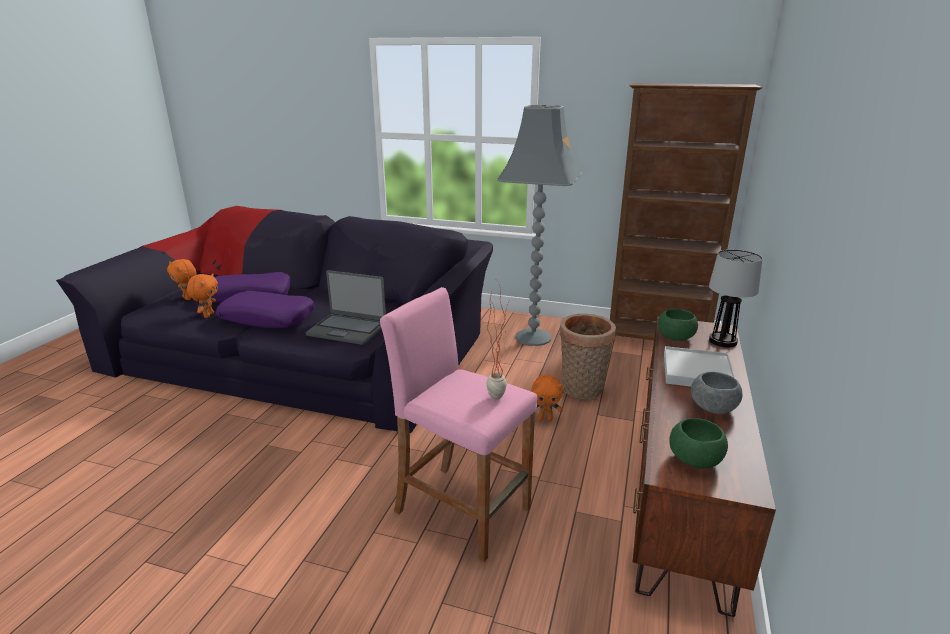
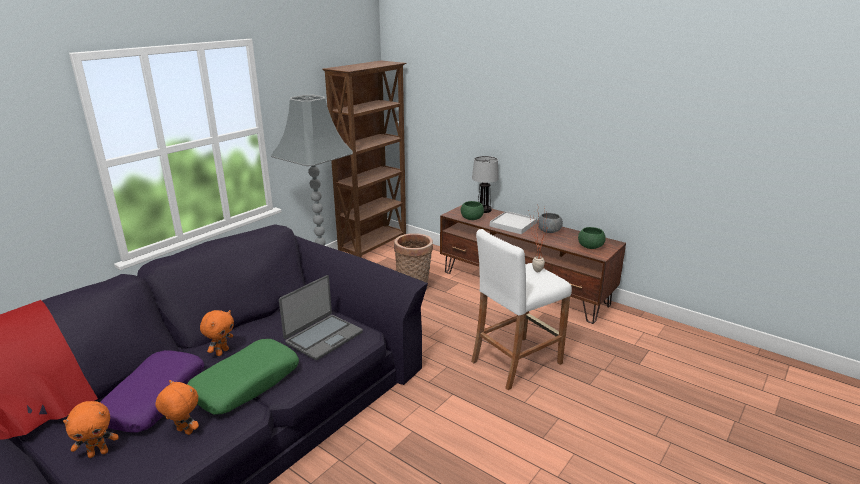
camera: 70 degrees left, 0 degrees up
(268, 318) = (246, 384): purple pillow -> green pillow
(463, 510) = (516, 362): pink stool -> white stool
(545, 418) = (437, 310): orange plush toy -> orange plush toy (222, 352)

